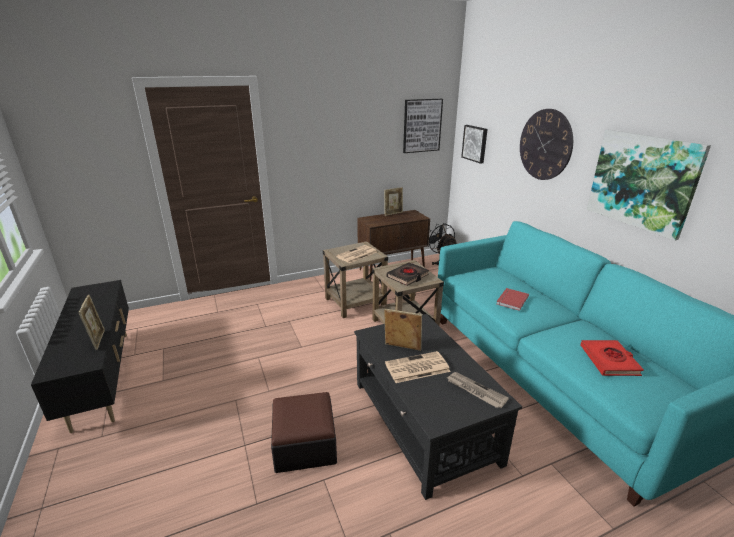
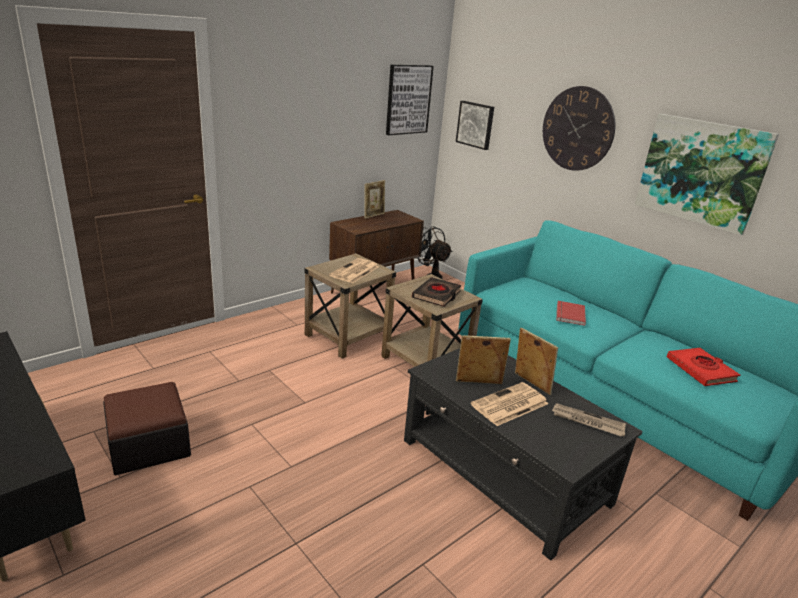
camera: 20 degrees left, 0 degrees up
(98, 340) = (35, 426): picture frame -> picture frame (530, 384)
(304, 444) = (376, 526): ottoman -> ottoman (149, 444)

